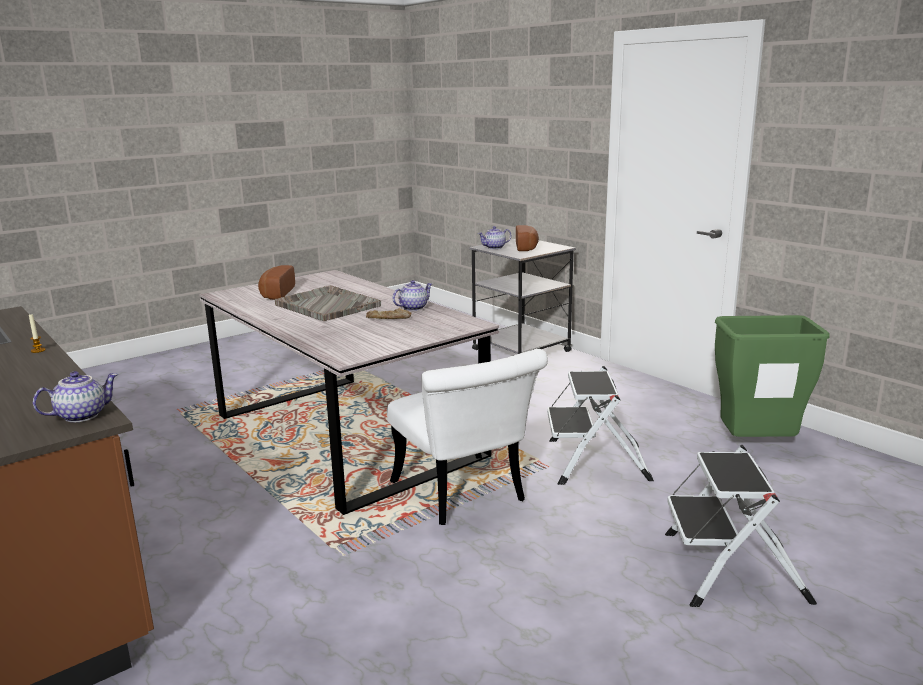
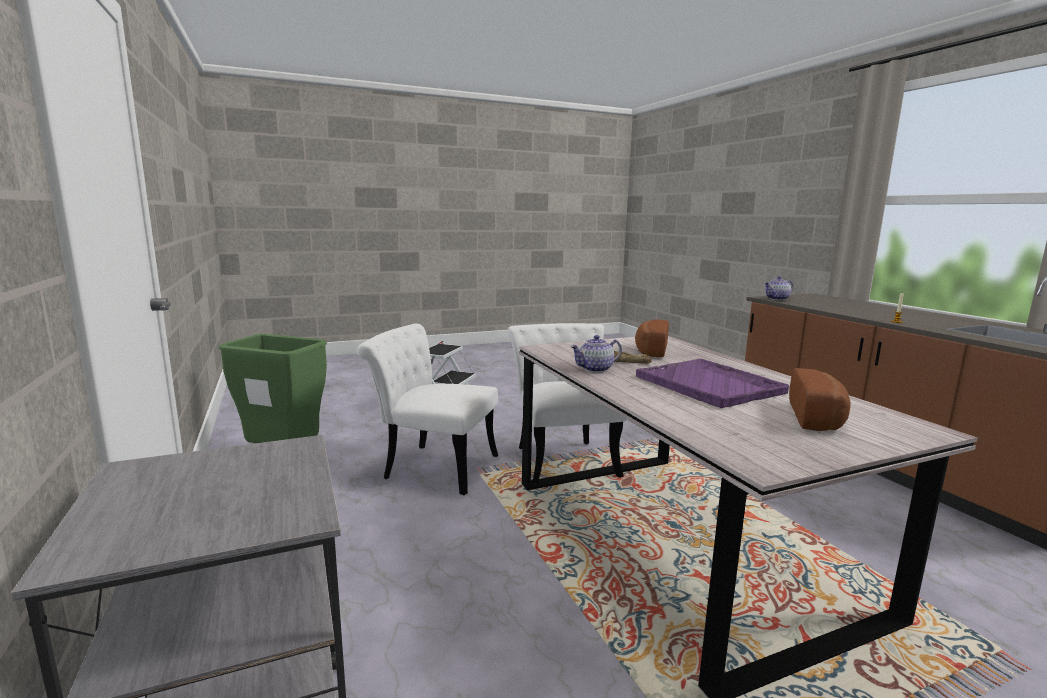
camera: 165 degrees left, 5 degrees down
(327, 305) = (709, 385): grey tray -> purple tray
(494, 248) = (284, 501): teapot -> none
(527, 247) = (202, 485): bread -> bread (650, 350)
(596, 461) = (432, 466): step ladder -> white chair

